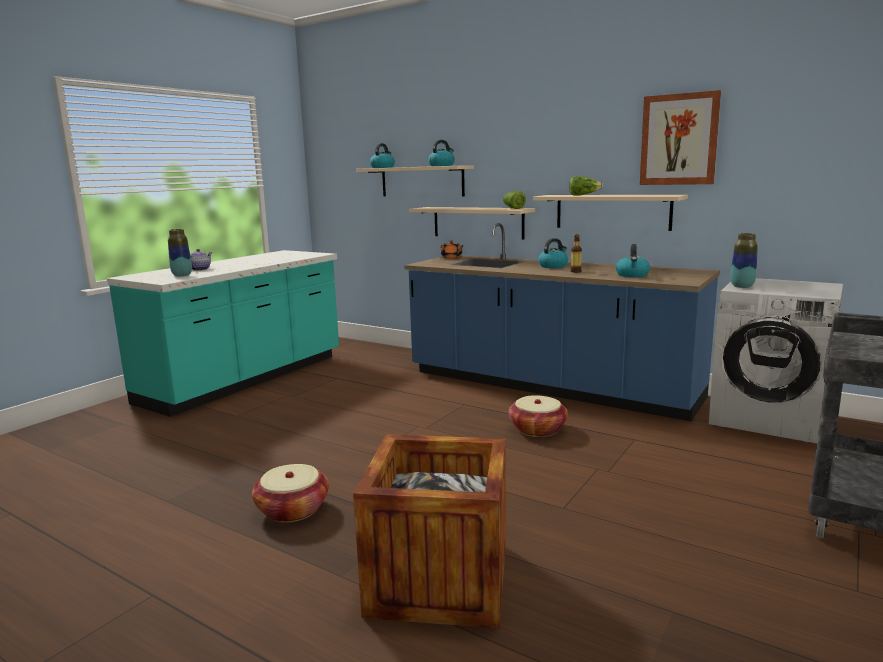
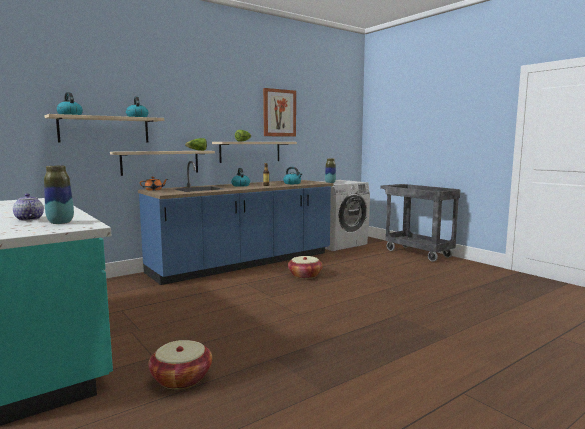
camera: 70 degrees left, 5 degrees down
(292, 510) = (366, 343): basket -> basket (181, 378)
(439, 579) = (453, 316): crate -> none

